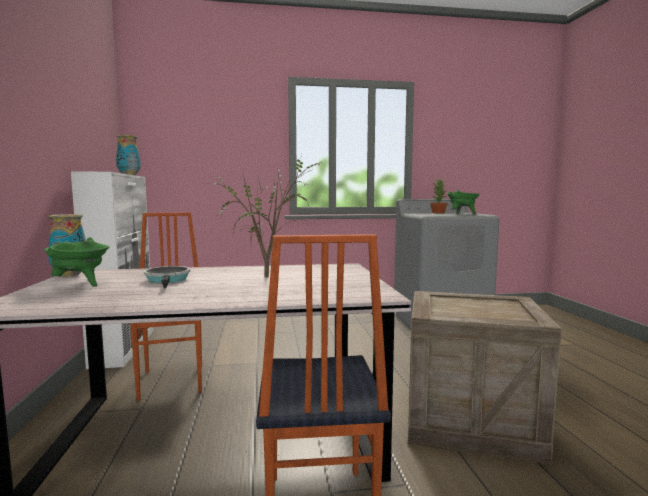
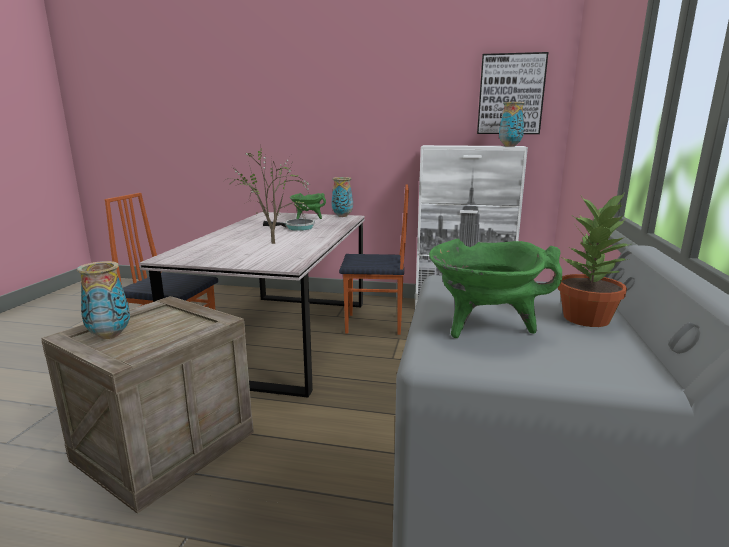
camera: 110 degrees right, 10 degrees up
(103, 127) = (511, 94): none -> picture
(505, 313) = (110, 335): none -> vase

